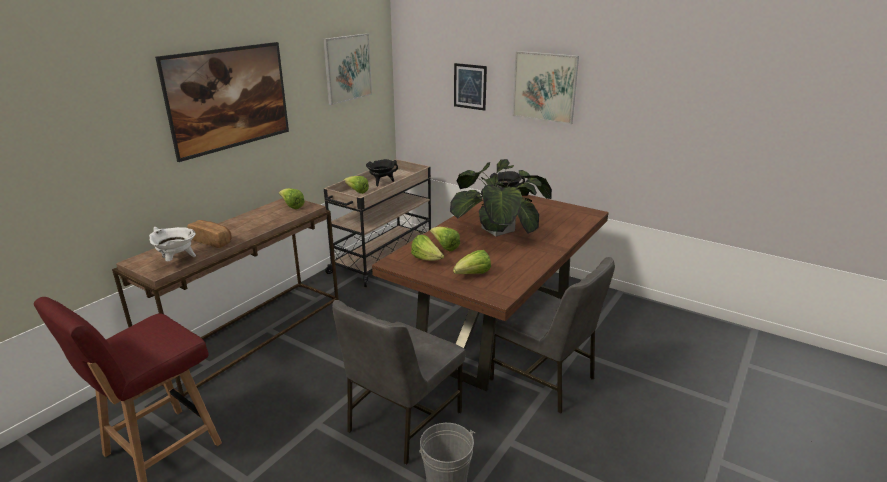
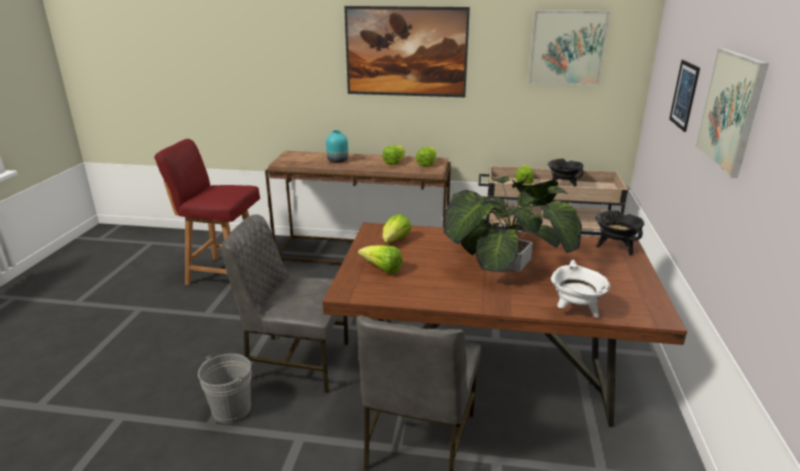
camera: 65 degrees right, 0 degrees up
(177, 260) = (300, 161): white cooking pot -> white cooking pot (575, 311)
(212, 241) = (337, 161): bread -> turquoise vase
(445, 247) = (431, 243): lettuce -> lettuce (394, 162)

